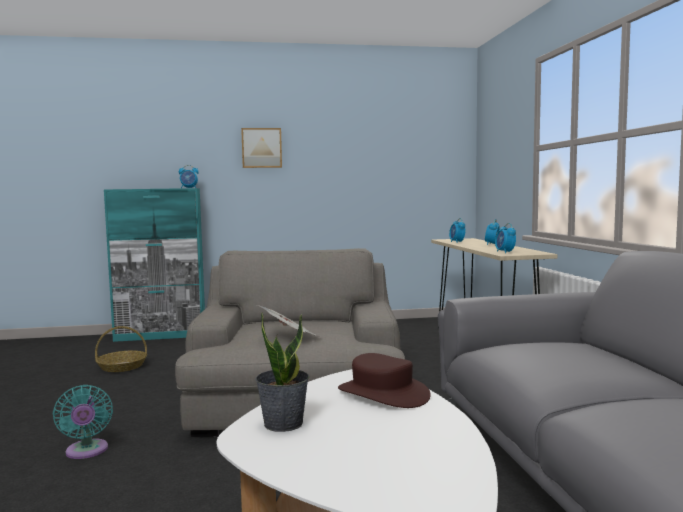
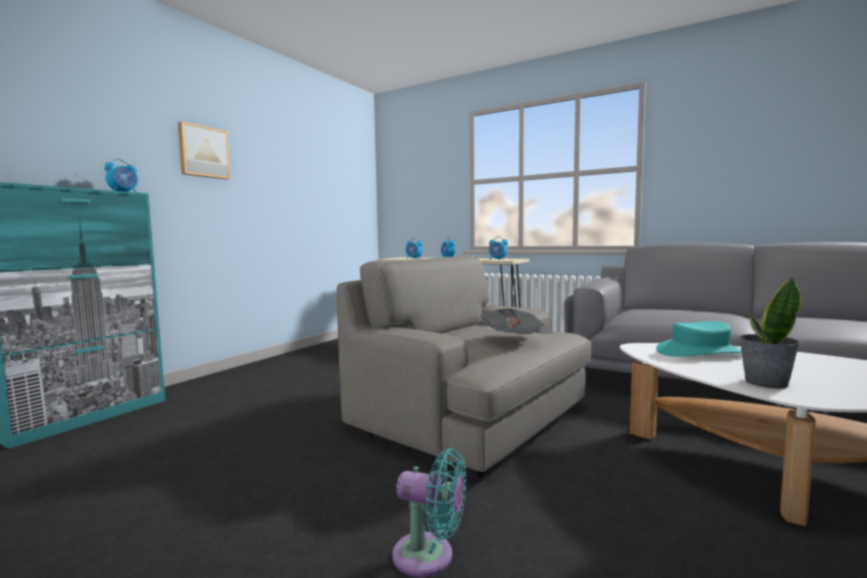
camera: 50 degrees left, 0 degrees up
(122, 367) = (145, 466): basket -> none
(382, 393) = (700, 352): brown hat -> turquoise hat

